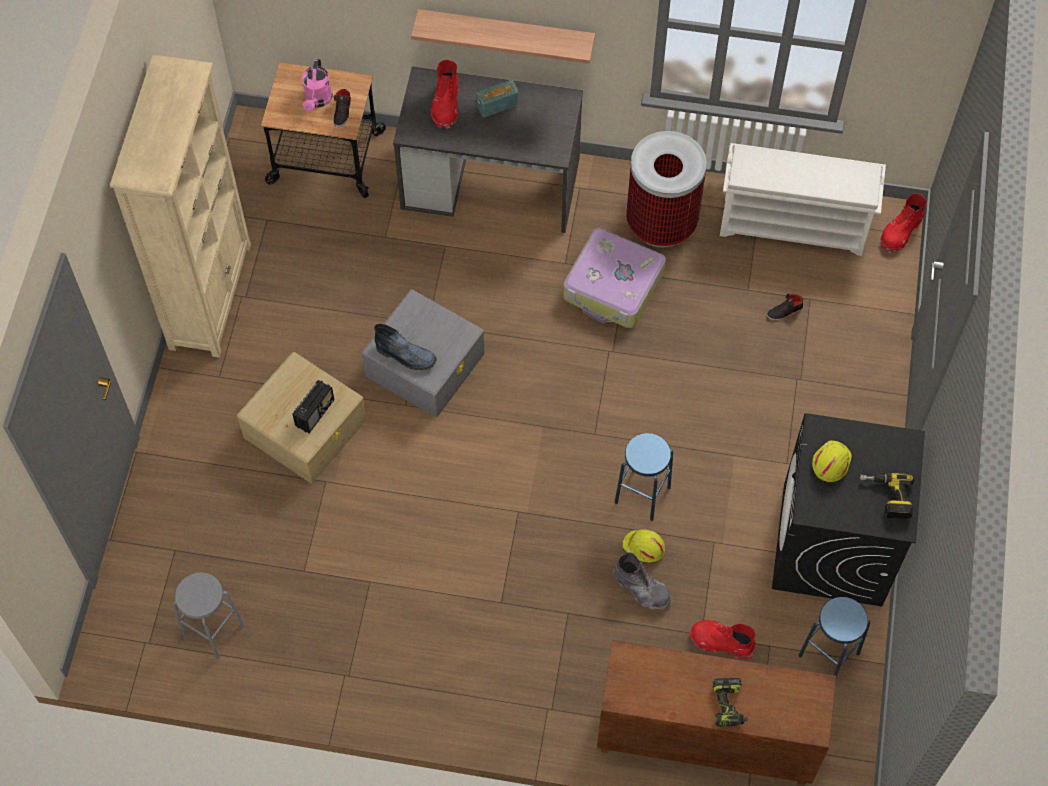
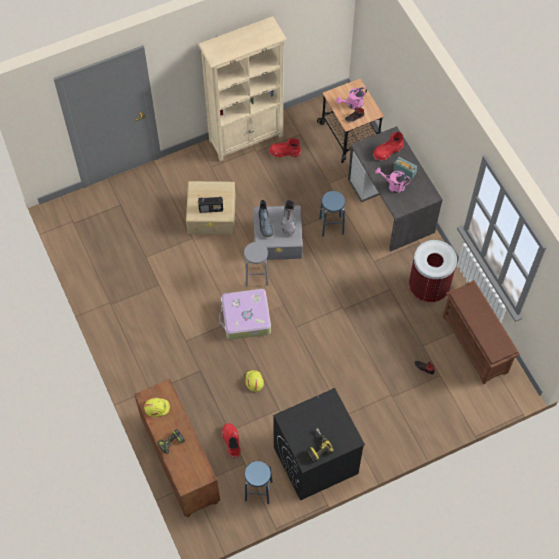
camera: 55 degrees right, 0 degrees up
(214, 631) = (95, 242): grey stool -> grey stool (256, 276)
(506, 33) = (428, 144): shelf -> none
(509, 134) = (393, 185): none -> pink watering can
(613, 287) = (377, 288): suitcase -> suitcase (245, 318)
(642, 495) = (280, 365): blue stool -> blue stool (331, 226)
(642, 589) = (234, 393): grey boot -> grey boot (288, 223)
(794, 224) = (476, 344): white shoe rack -> brown shoe rack
(830, 462) = (316, 413): yellow hard hat -> yellow hard hat (157, 407)
(900, 232) = (511, 394): red boot -> red boot (284, 152)

